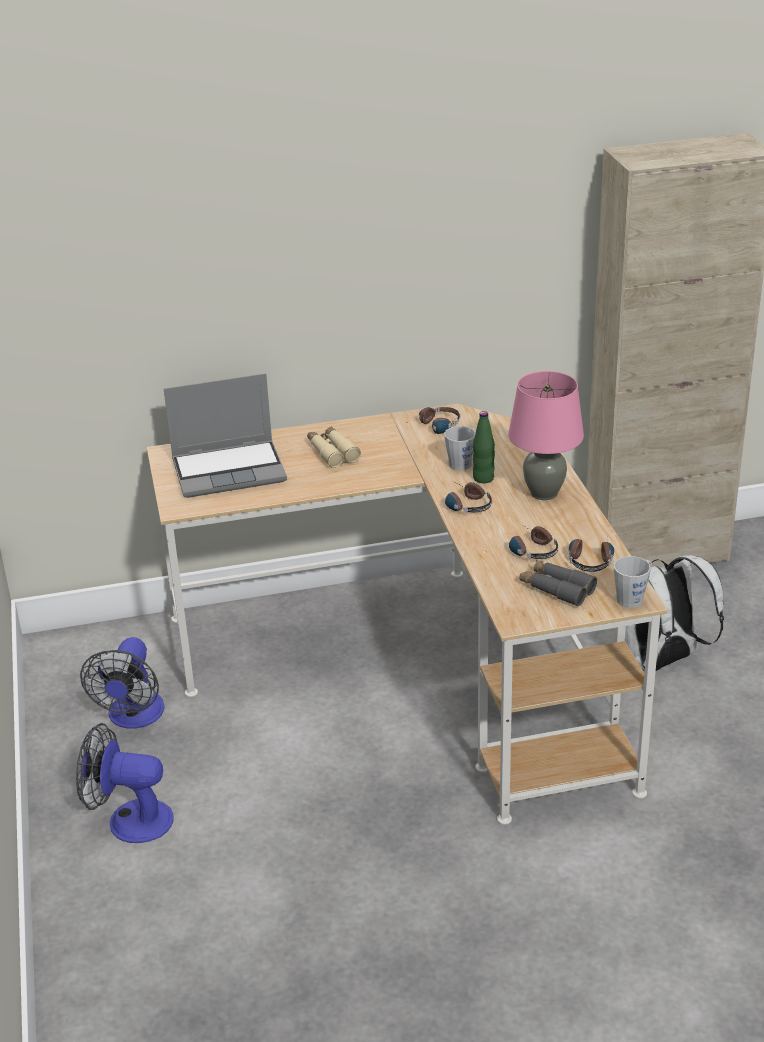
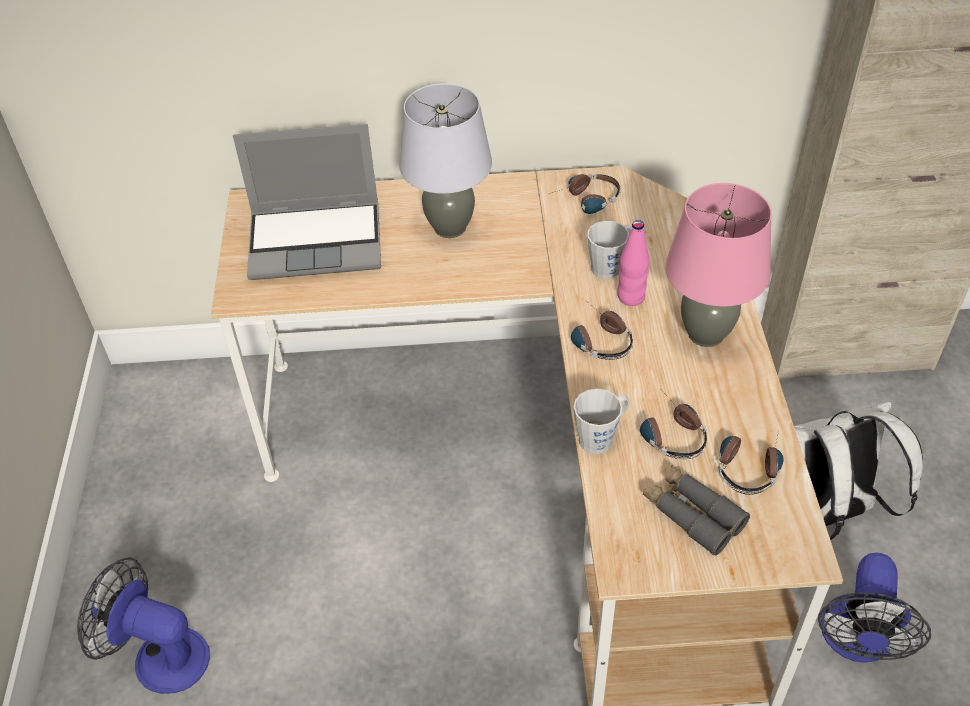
camera: 10 degrees right, 15 degrees up
(133, 717) = (201, 502): fan -> fan (856, 641)
(332, 452) = (449, 227): beige binoculars -> grey table lamp
(483, 478) = (631, 297): green bottle -> pink bottle
(633, 597) = (797, 549): grey mug -> grey mug (601, 437)

